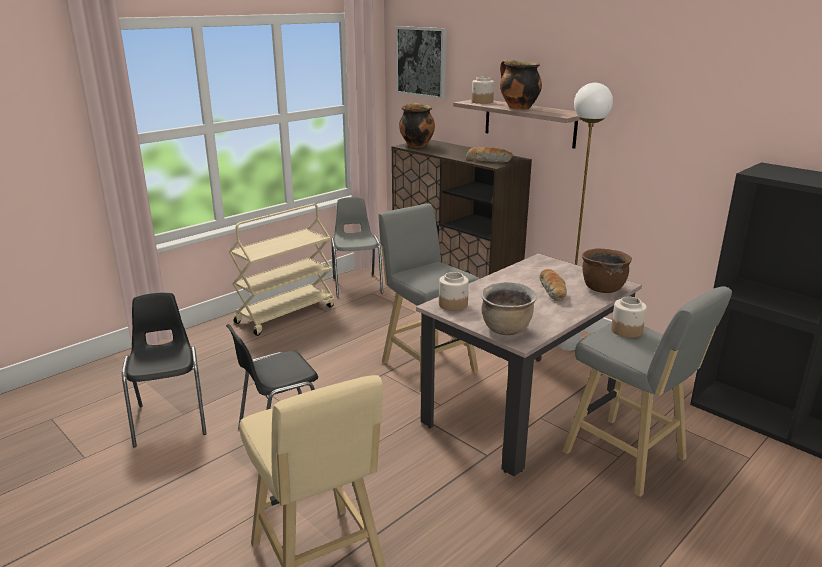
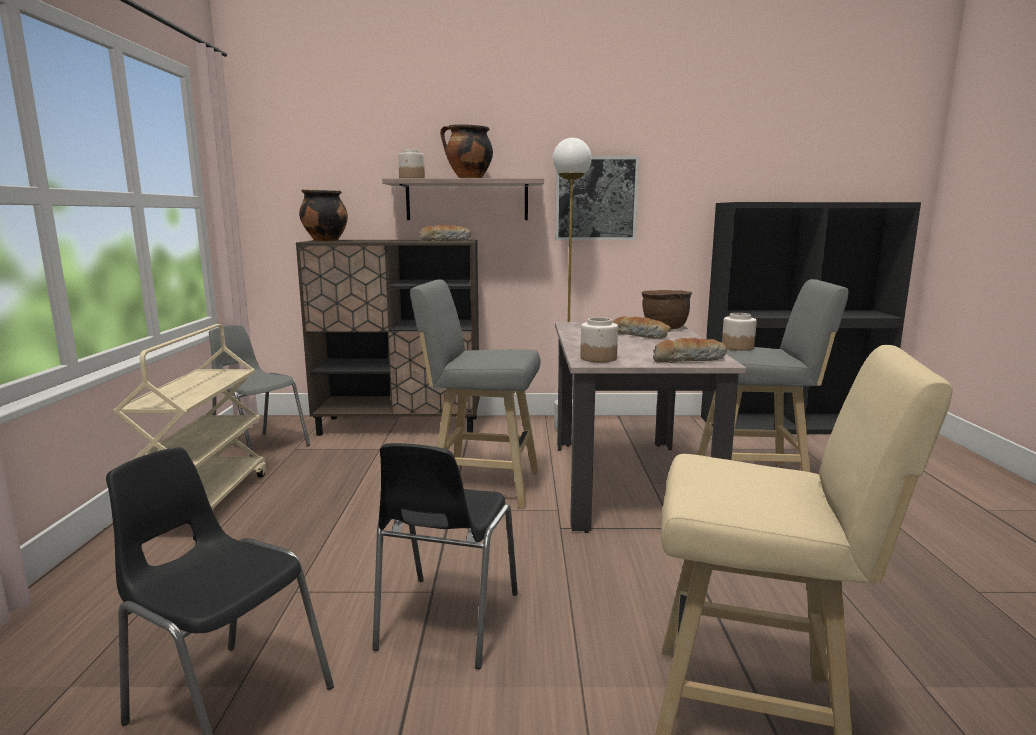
camera: 45 degrees left, 10 degrees down
(421, 62) = (295, 143): picture -> picture (595, 198)
(506, 329) = (688, 360): brown cooking pot -> bread

